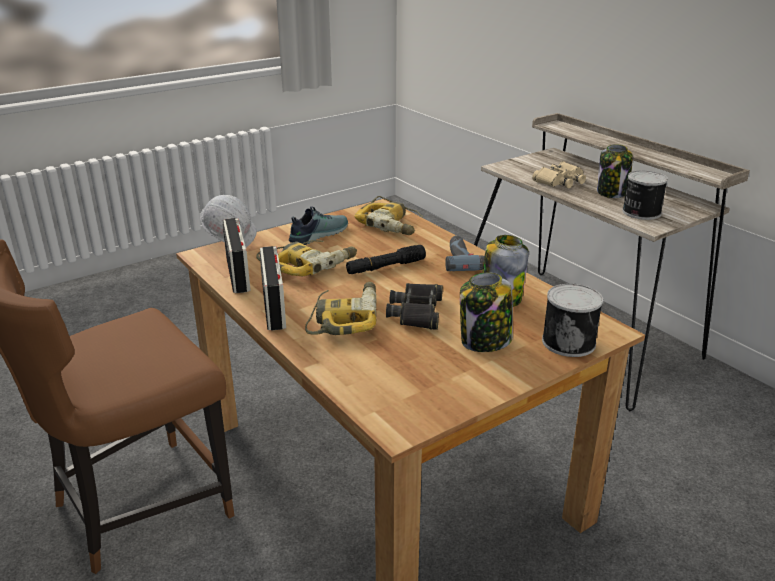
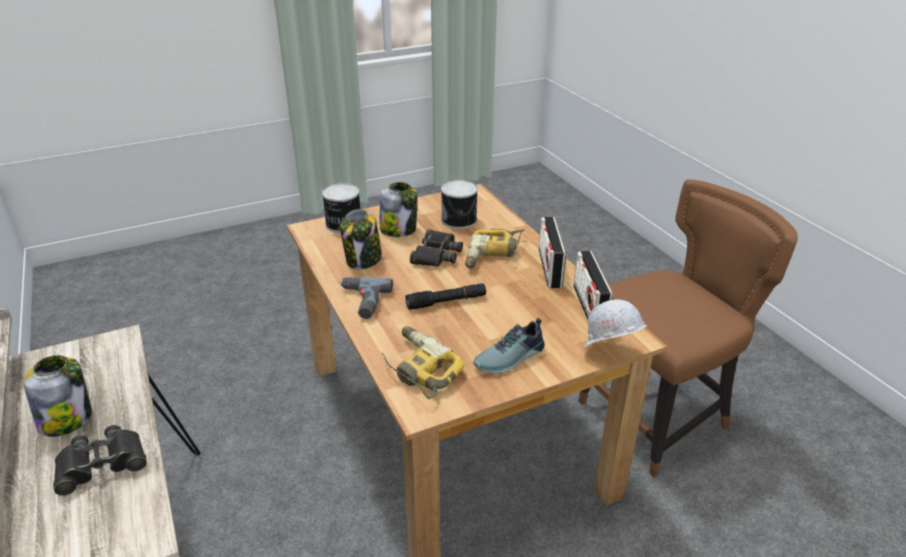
camera: 170 degrees left, 5 degrees up
(309, 264) = (521, 313): power drill -> none
(560, 181) = (101, 464): beige binoculars -> black binoculars
(640, 212) = (94, 367): can -> can (460, 220)

